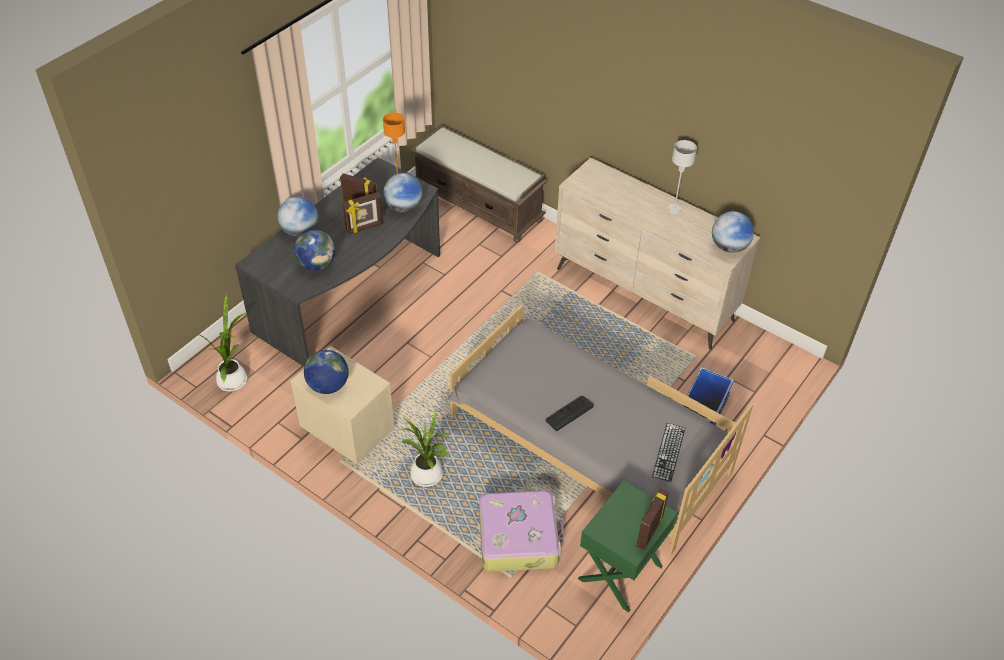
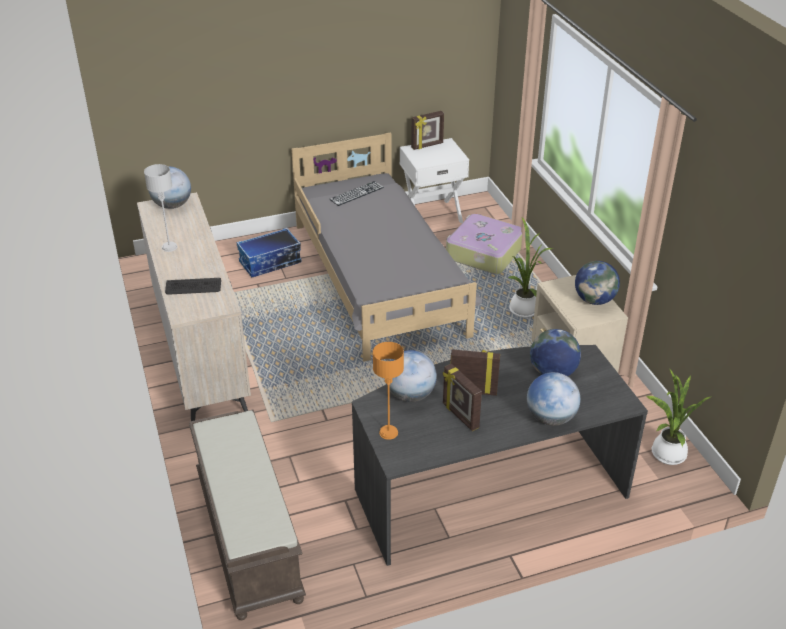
camera: 145 degrees left, 10 degrees down
(569, 413) = (401, 236): keyboard -> keyboard (193, 287)
(621, 573) = (432, 215): green nightstand -> white nightstand

